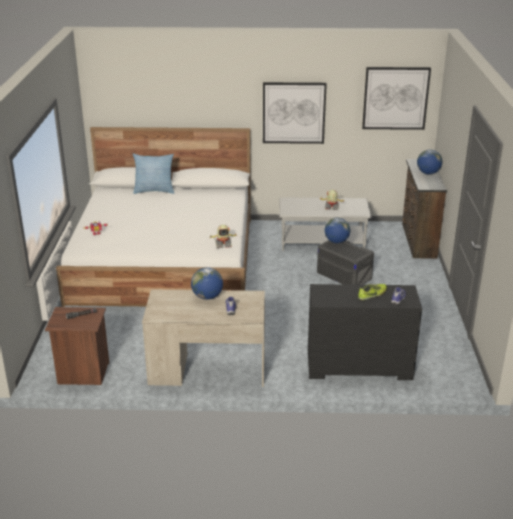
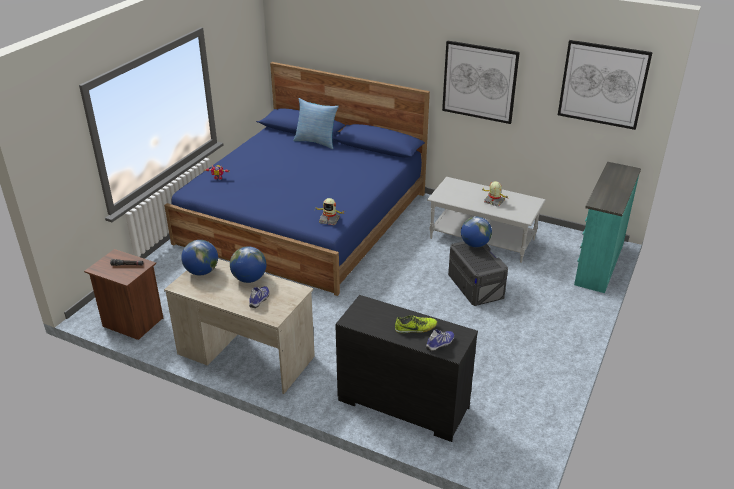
camera: 25 degrees right, 5 degrees up
(165, 259) = (305, 218): white bed -> blue bed
(417, 241) = (597, 264): brown dresser -> turquoise dresser
(428, 173) = (618, 186): globe -> globe (202, 272)

